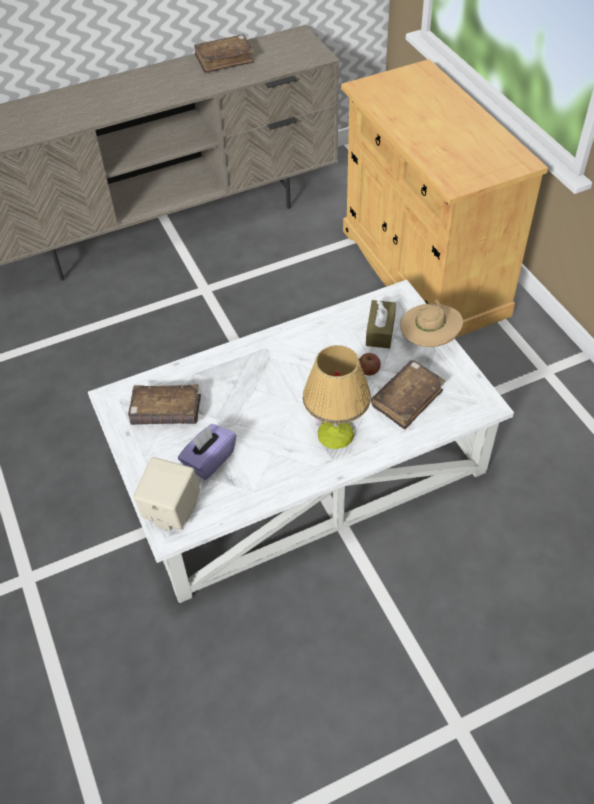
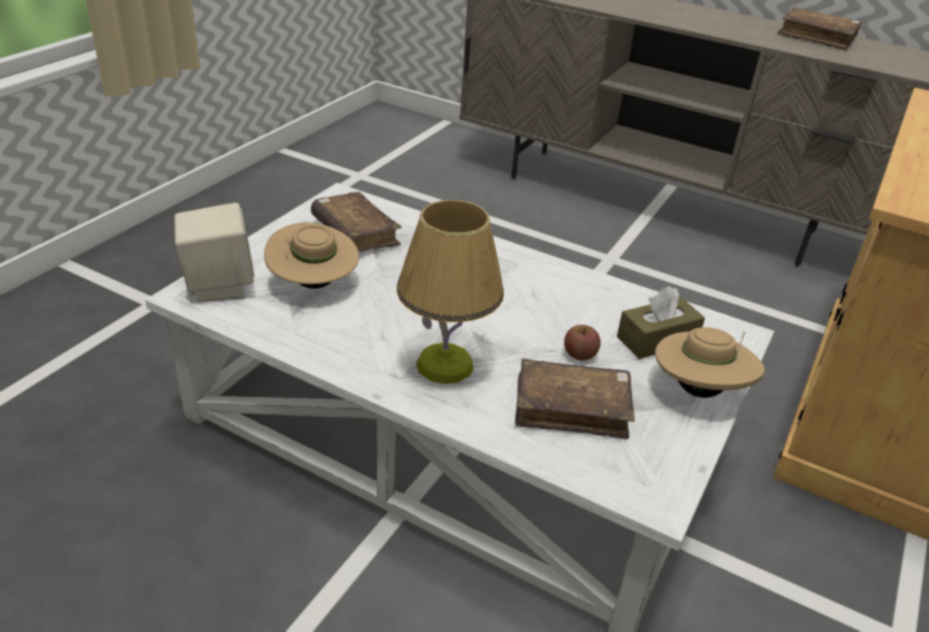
camera: 50 degrees right, 15 degrees down
(209, 460) = (313, 284): purple tissue box -> beige hat

